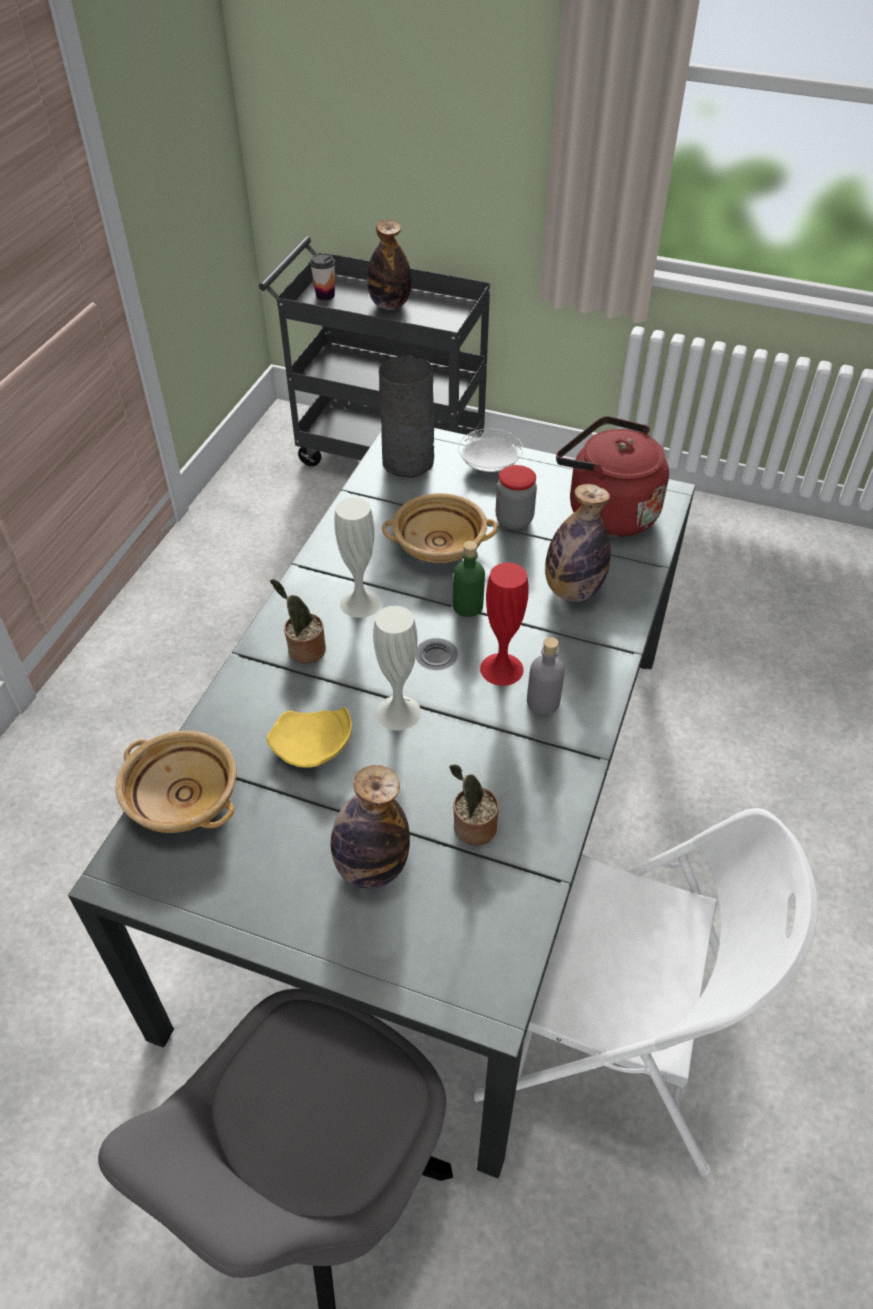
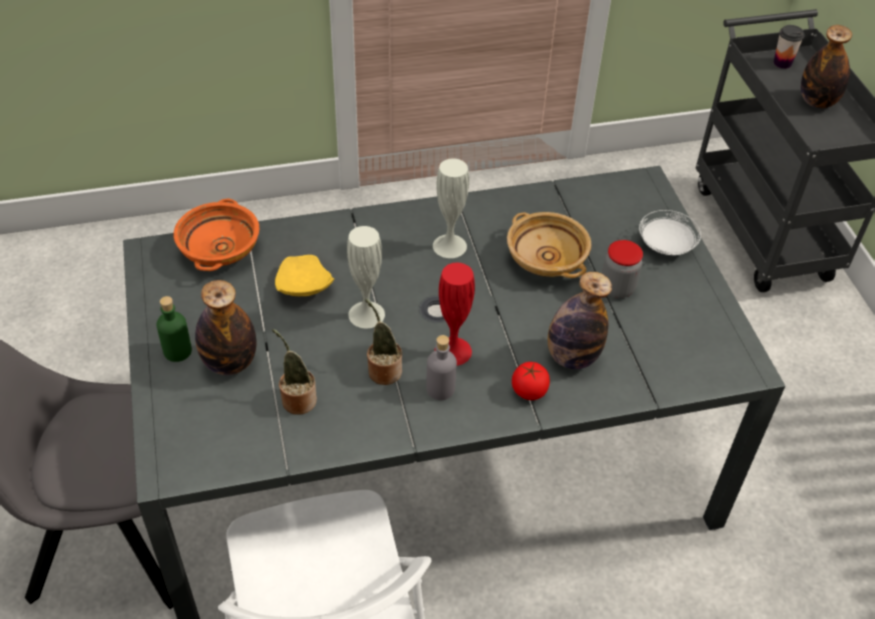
camera: 55 degrees right, 0 degrees up
(182, 799) = (219, 249): beige bowl -> orange bowl
(304, 650) = (382, 240): potted plant -> potted plant (383, 370)
(410, 462) = (621, 200): grey vase -> none
(468, 606) = (499, 304): green bottle -> green bottle (177, 351)
(591, 639) = (529, 391): none -> tomato
(606, 512) = (685, 340): red kettle -> none

